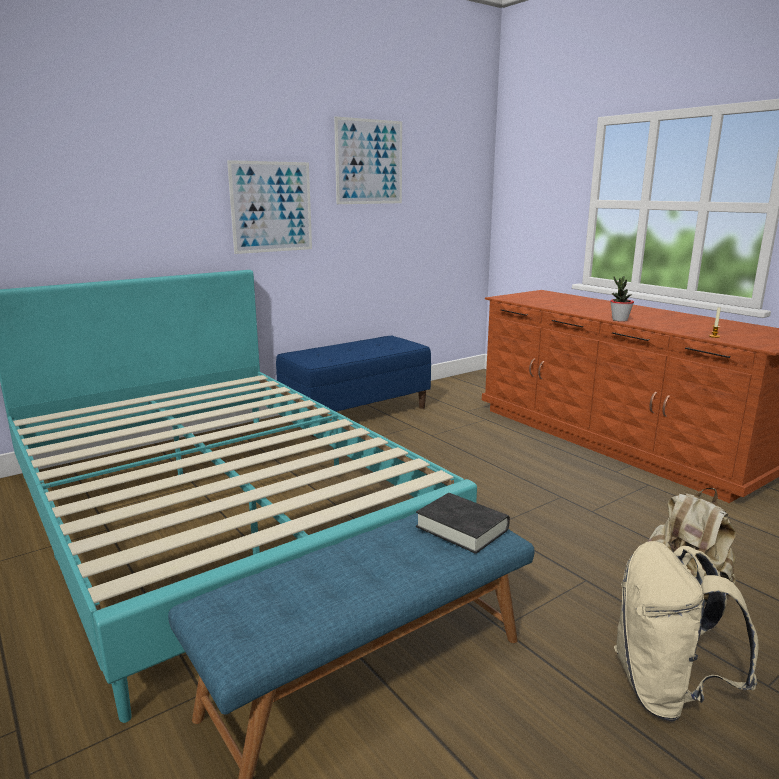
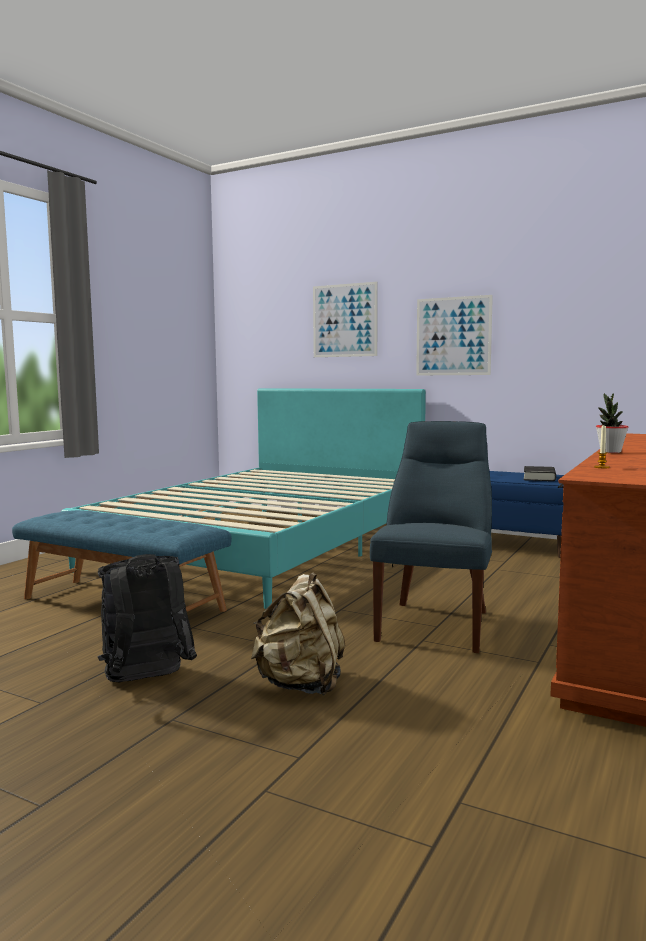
camera: 65 degrees right, 10 degrees down
(369, 162) = (565, 288): picture -> picture (344, 320)
(462, 528) = (174, 529): black book -> black book (539, 478)
(555, 495) = (436, 623): none -> blue chair
(666, 690) = (146, 681): beige backpack -> black backpack

